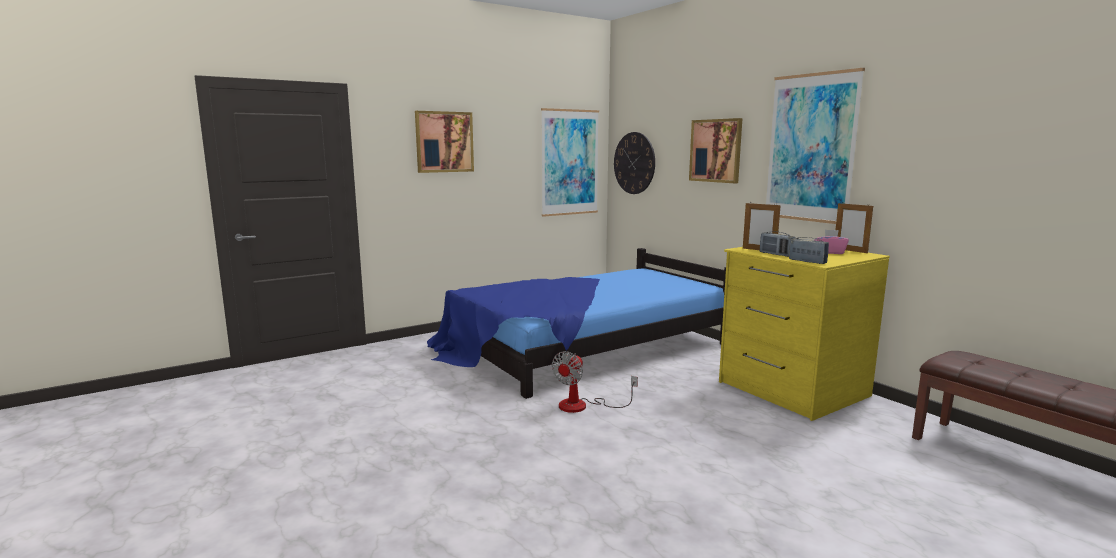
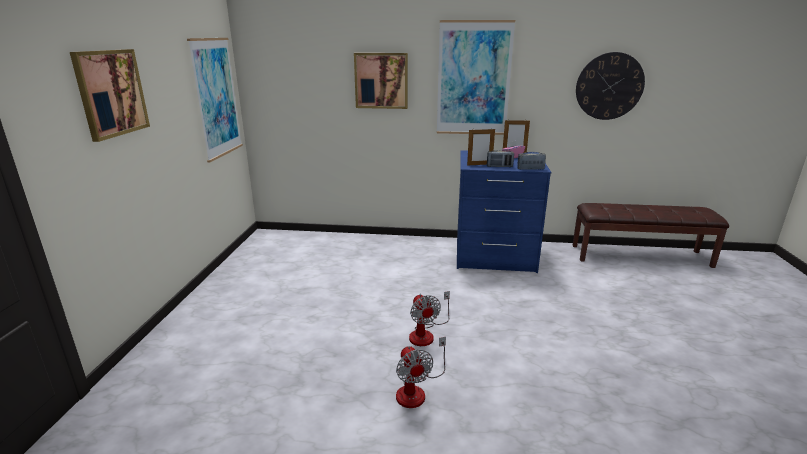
camera: 50 degrees left, 10 degrees up
(501, 428) = (416, 390): none -> fan
(579, 348) = (325, 283): bed -> none
(634, 163) = (280, 93): wall clock -> wall clock (609, 86)
(791, 389) = (494, 255): yellow dresser -> blue dresser

